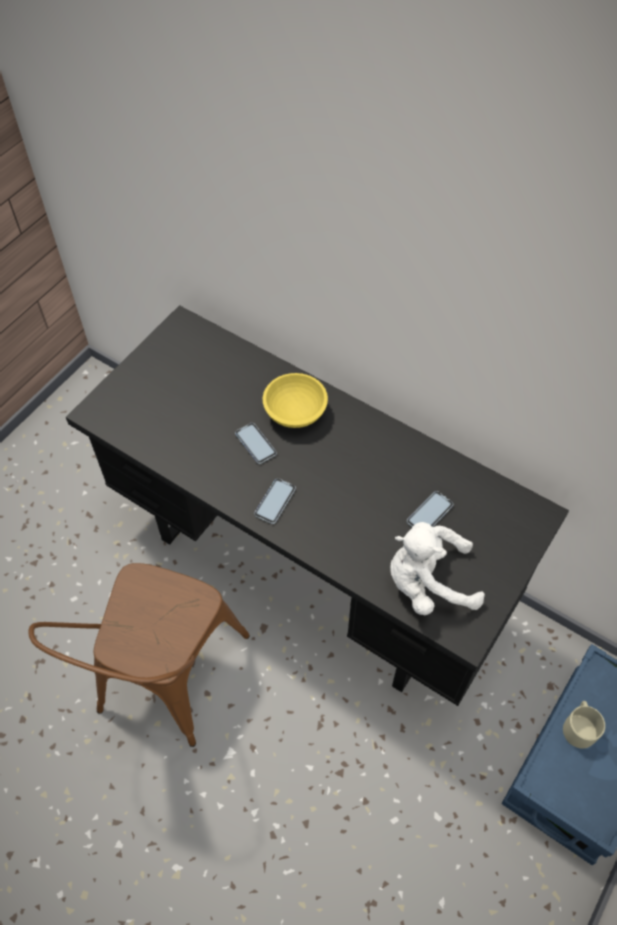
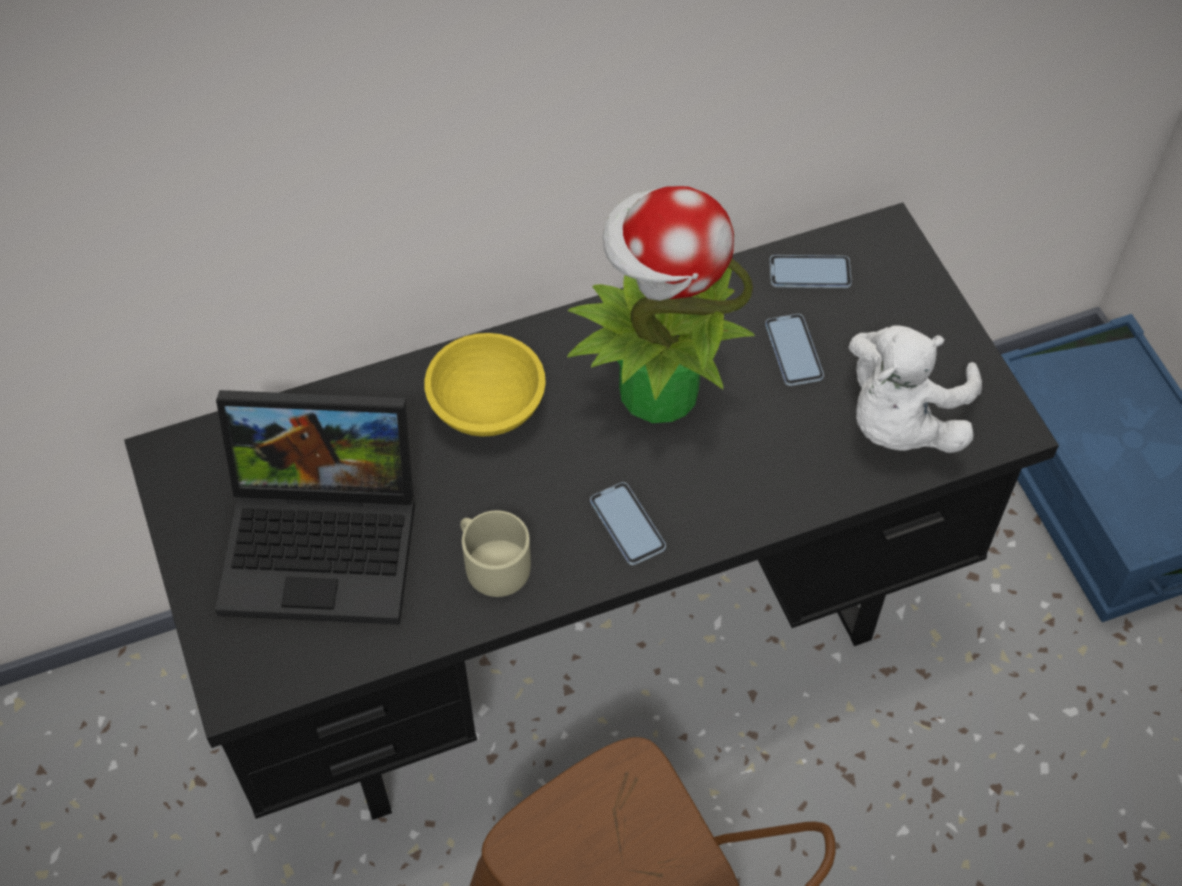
camera: 55 degrees left, 0 degrees up
(183, 398) = (326, 540): none -> laptop
(255, 444) = (502, 490): phone -> phone (809, 273)
(357, 470) = (655, 390): none -> potted plant
(579, 727) = (1095, 446): beige mug -> beige mug (492, 562)

